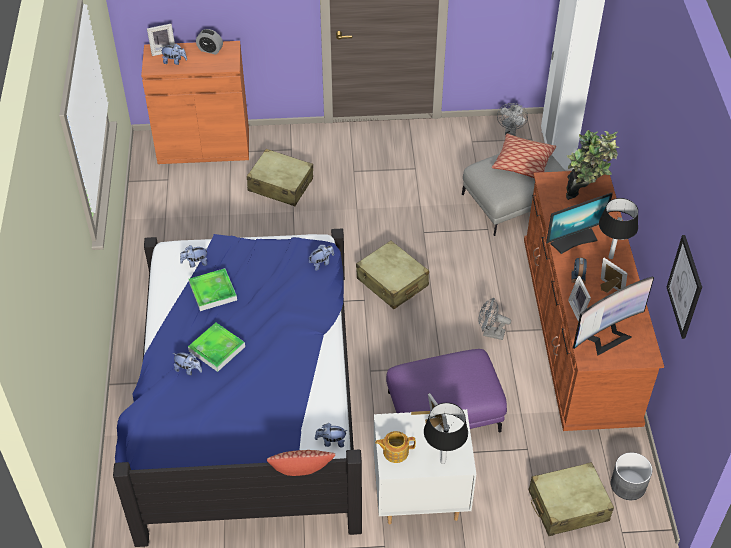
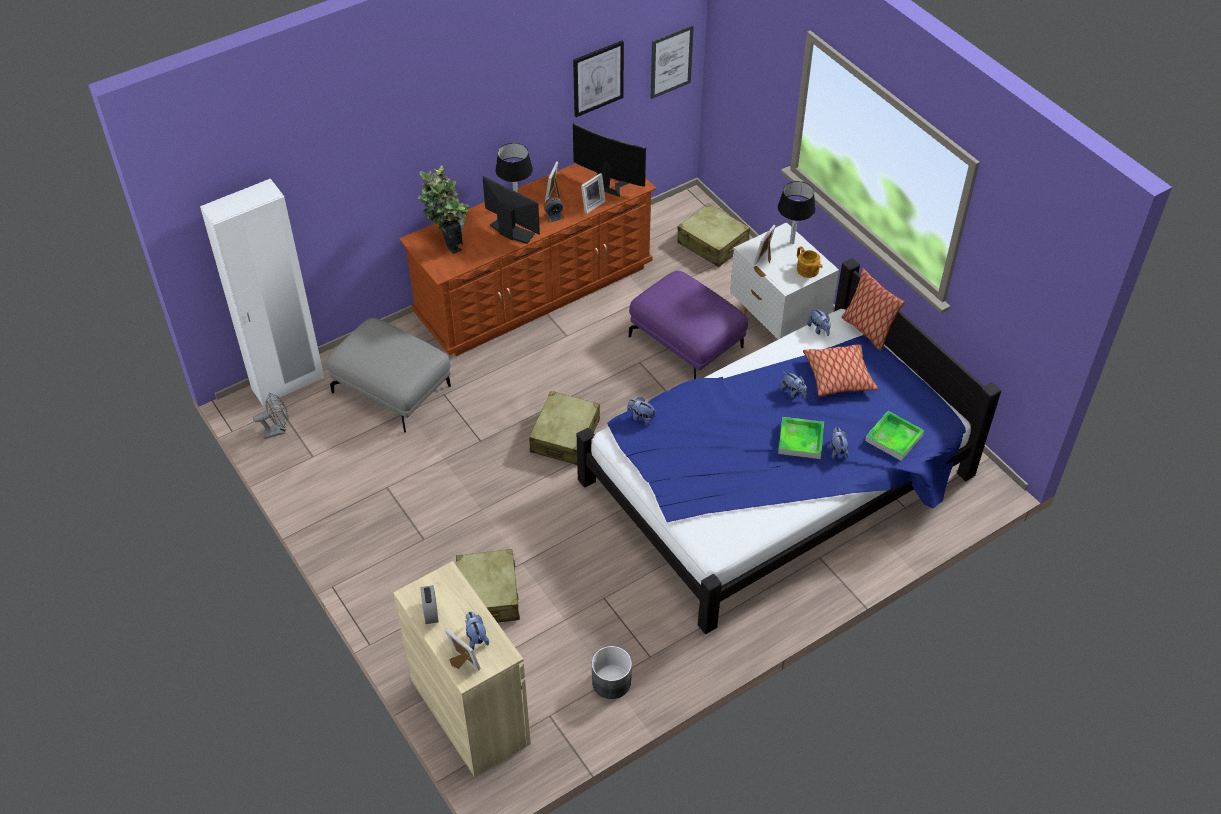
camera: 120 degrees left, 0 degrees up
(195, 263) = (716, 515): plush toy -> plush toy (793, 392)
(203, 146) = (469, 711): orange cabinet -> beige cabinet
(213, 291) = (741, 479): tray -> tray (894, 438)
(490, 333) = (577, 345): grey fan -> none
(523, 163) = (377, 349): pillow -> pillow (839, 377)
(628, 484) = (667, 219): grey planter -> grey planter (611, 681)
(707, 384) = (671, 61): none -> picture

